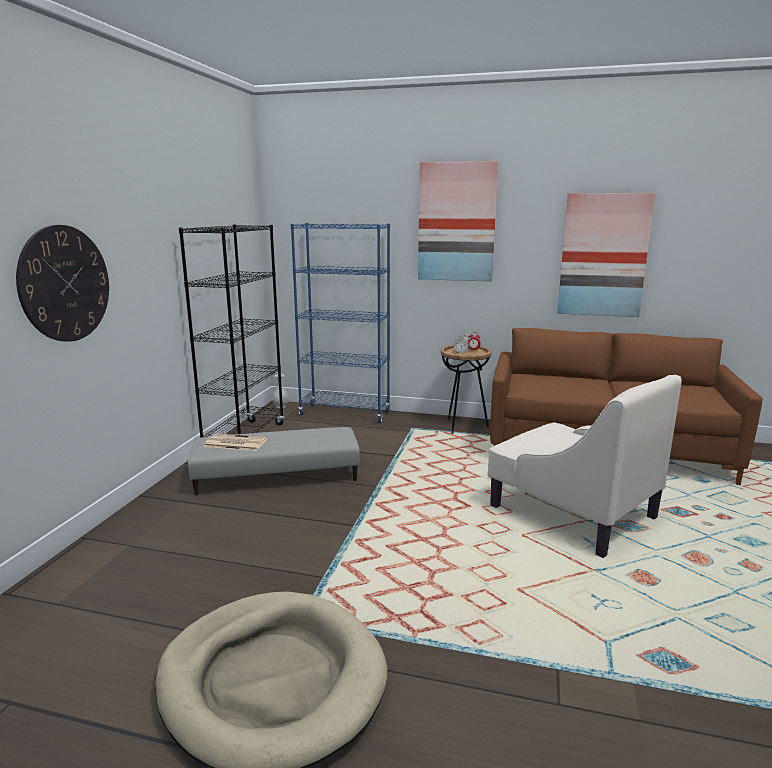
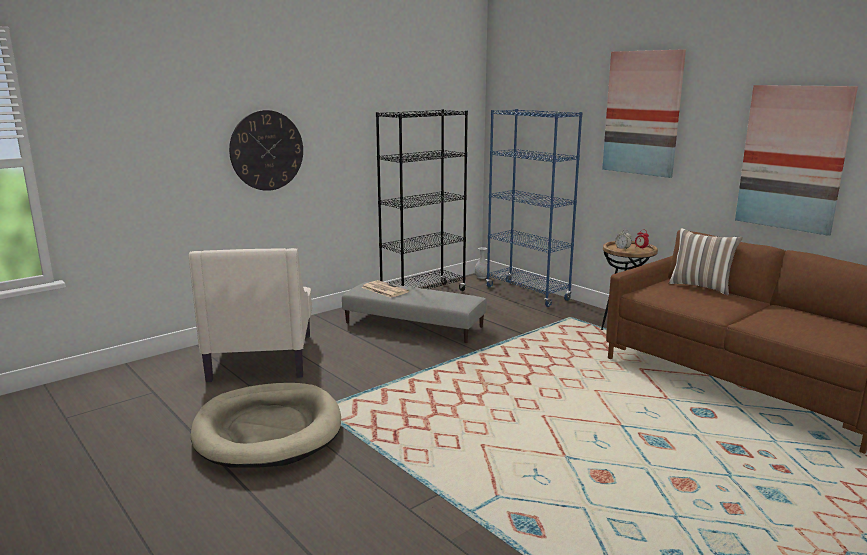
camera: 35 degrees right, 0 degrees up
(552, 376) = (701, 286): none -> pillow
(570, 511) = (617, 415): beige armchair -> beige armchair (262, 356)

